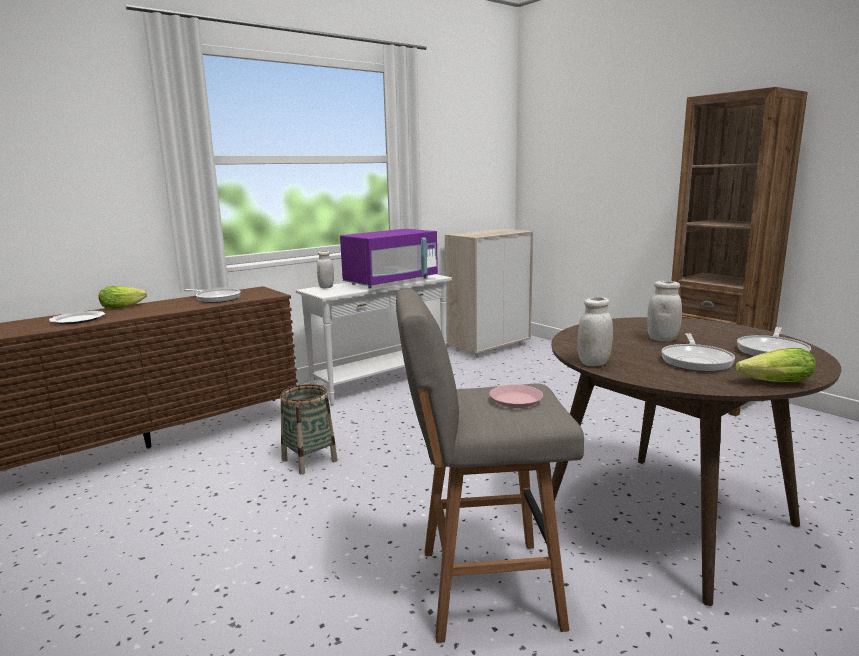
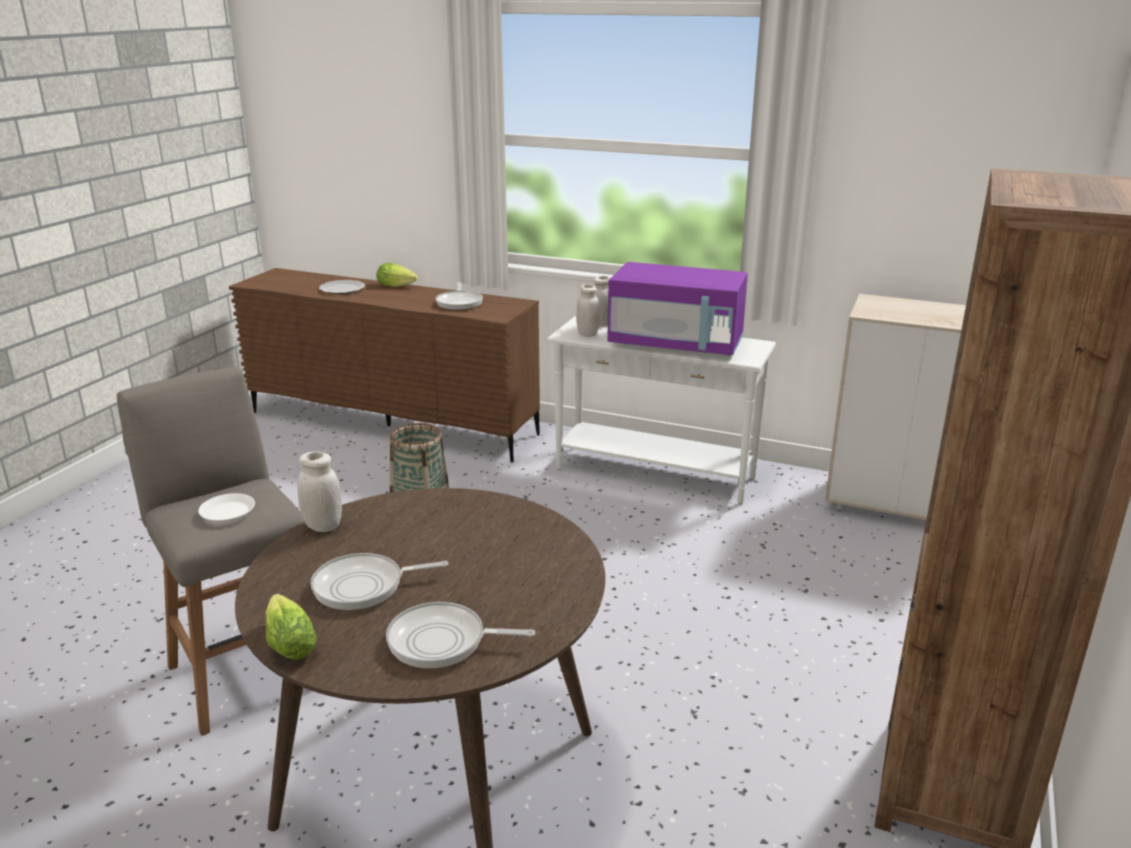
camera: 60 degrees right, 10 degrees up
(515, 400) = (227, 512): pink plate -> white plate
(662, 339) = (458, 556): white jar -> white jar (588, 334)

